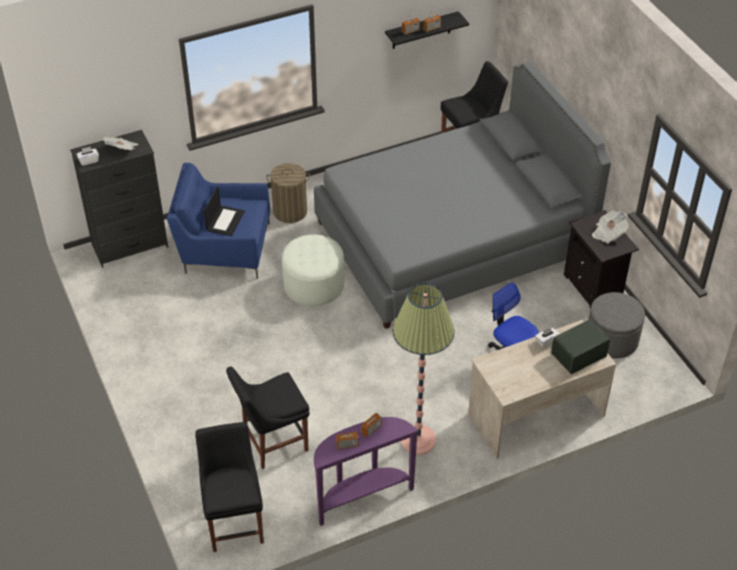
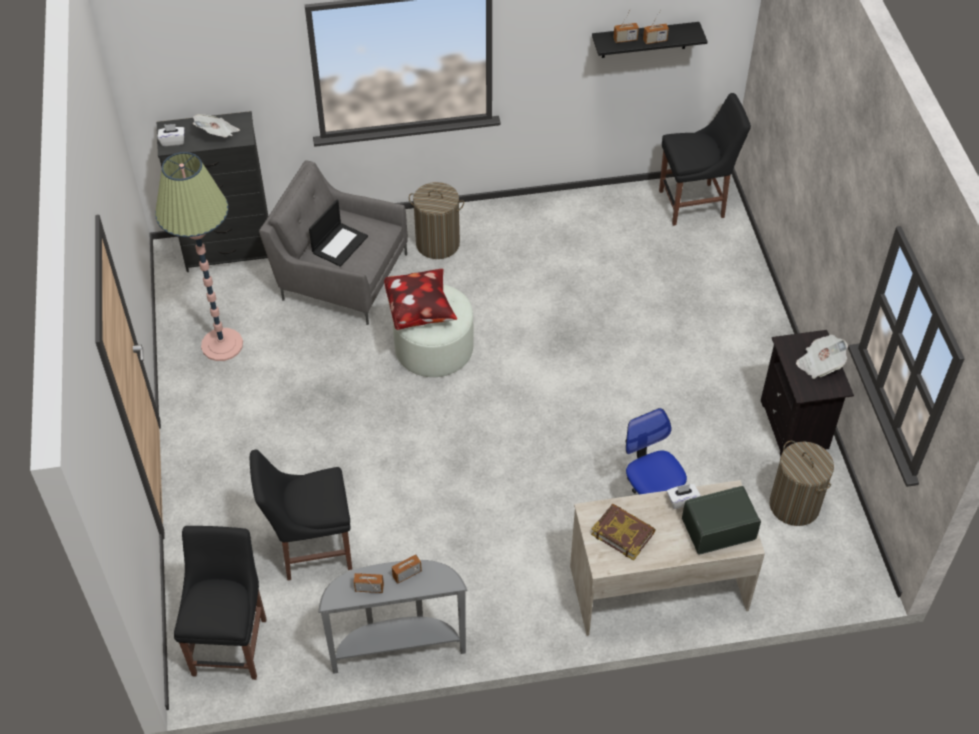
camera: 15 degrees right, 5 degrees up
(223, 247) = (340, 275): blue armchair -> grey armchair
(304, 256) = (420, 311): none -> pillow
(361, 497) = (397, 647): purple console table -> grey console table
(418, 440) = (494, 586): floor lamp -> floor lamp (222, 345)
(452, 240) = (630, 322): grey bed -> none
(513, 371) = (623, 533): none -> book
(612, 339) = (794, 505): grey ottoman -> laundry basket

